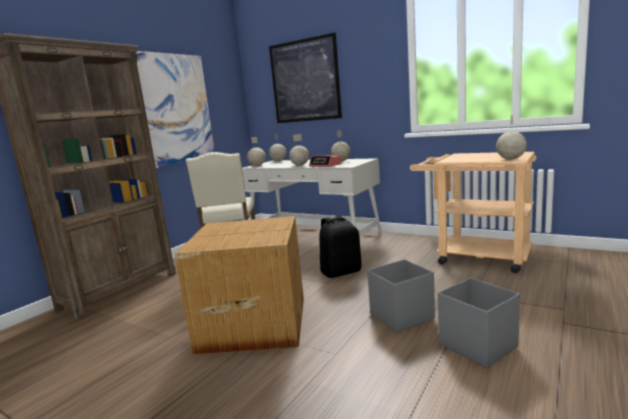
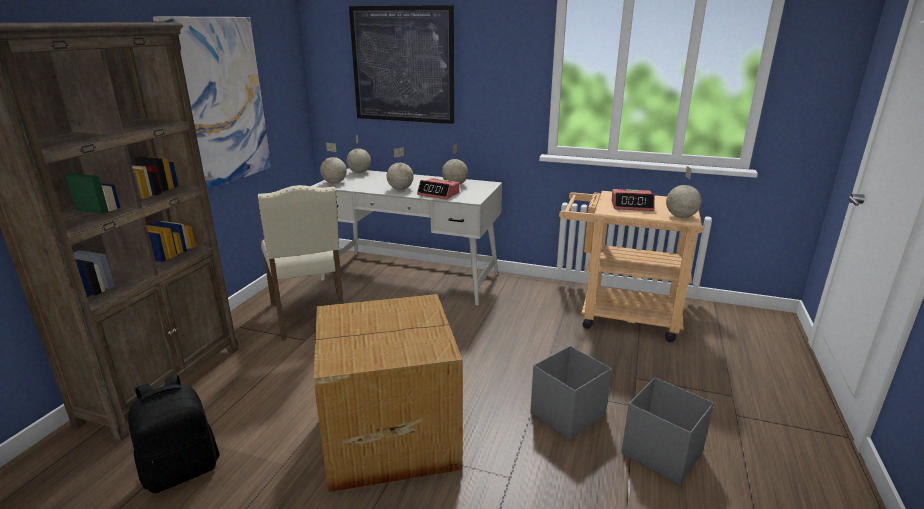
camera: 15 degrees left, 10 degrees up
(341, 272) = (470, 343): black backpack -> black backpack (182, 470)
(471, 157) = (632, 206): none -> alarm clock

